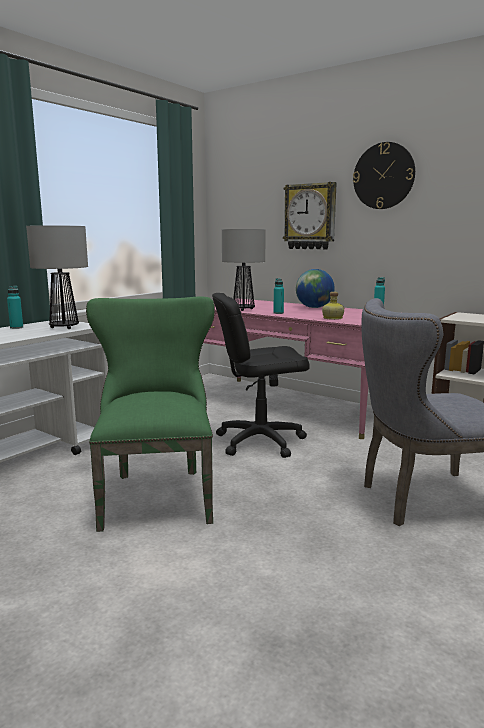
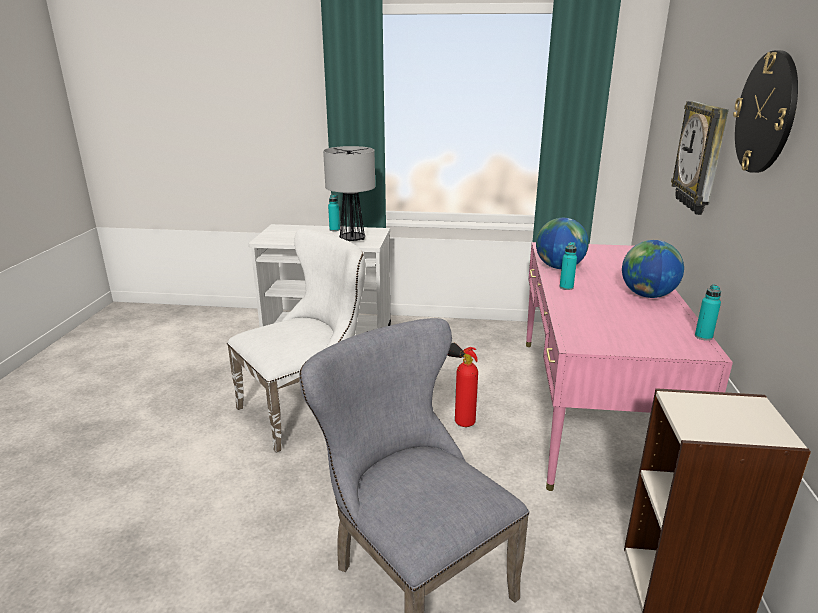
camera: 60 degrees right, 10 degrees up
(157, 493) = (307, 408): green chair -> white chair
(243, 309) = (559, 267): table lamp -> globe
(260, 441) = (461, 421): black office chair -> fire extinguisher
(332, 318) = (580, 320): bottle -> none

